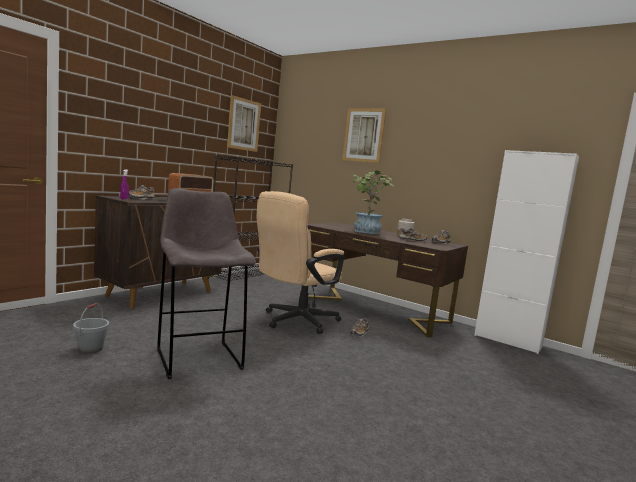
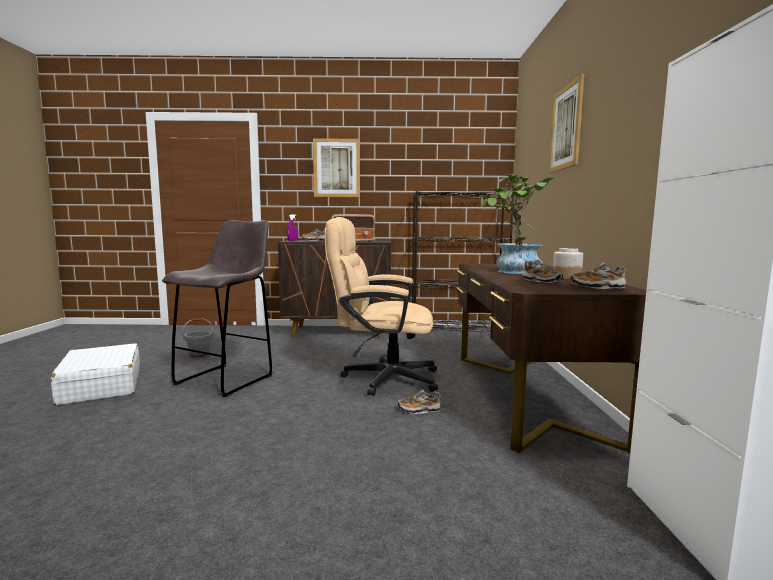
camera: 55 degrees right, 0 degrees up
(89, 411) = (101, 385): none -> white suitcase
(244, 124) = (457, 155): picture -> picture (336, 168)

